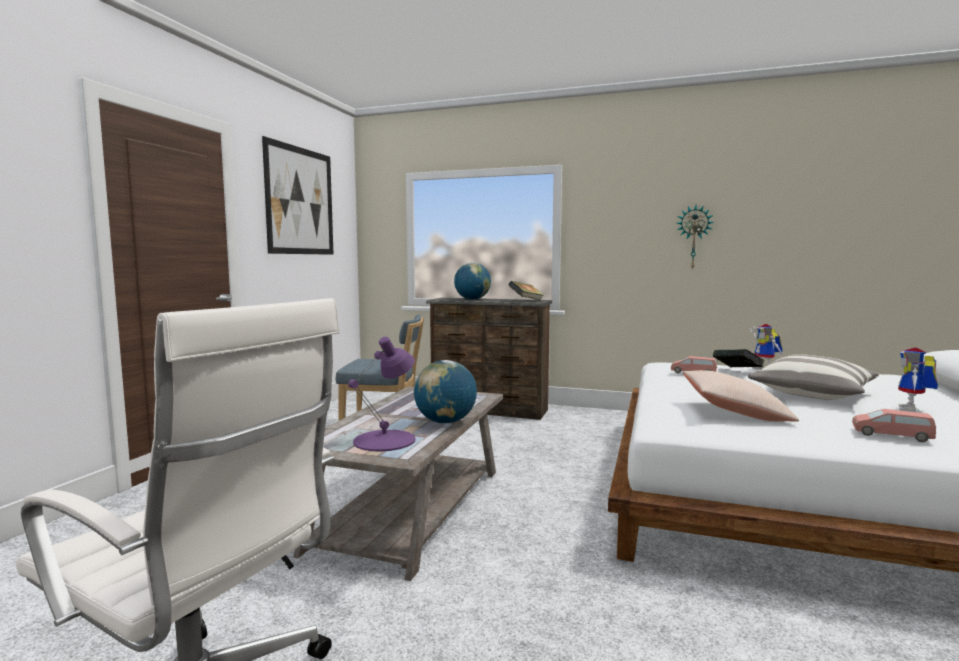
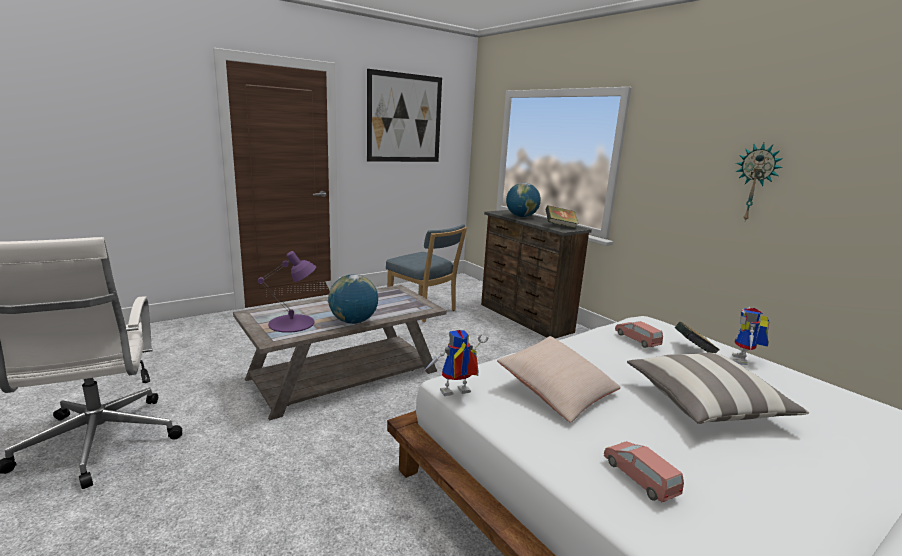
camera: 35 degrees right, 10 degrees up
(913, 410) = (782, 470): toy robot -> toy robot (454, 394)

